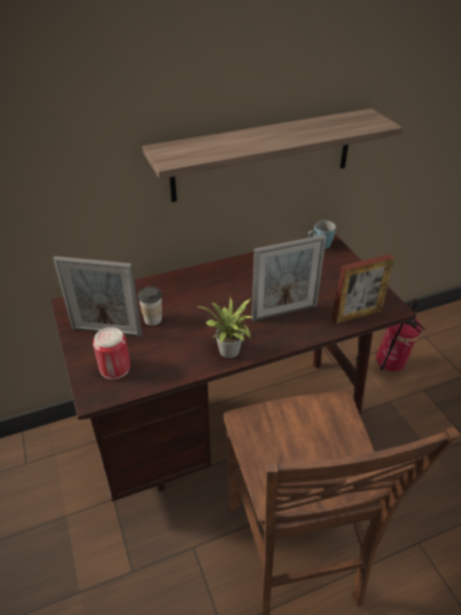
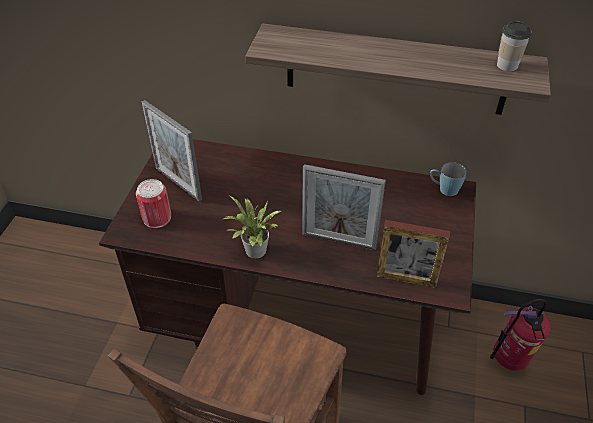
camera: 35 degrees right, 5 degrees up
(153, 319) = (222, 190): cup -> cup (507, 65)

